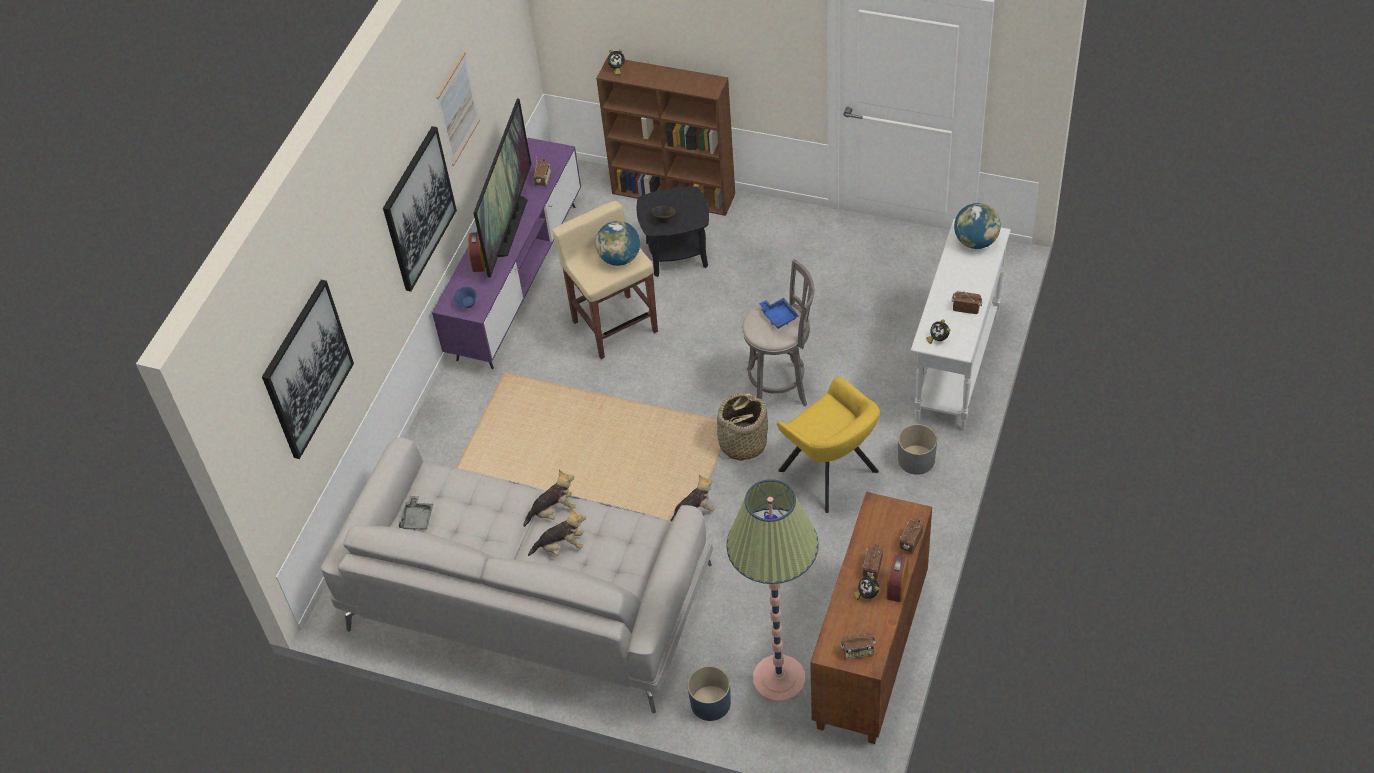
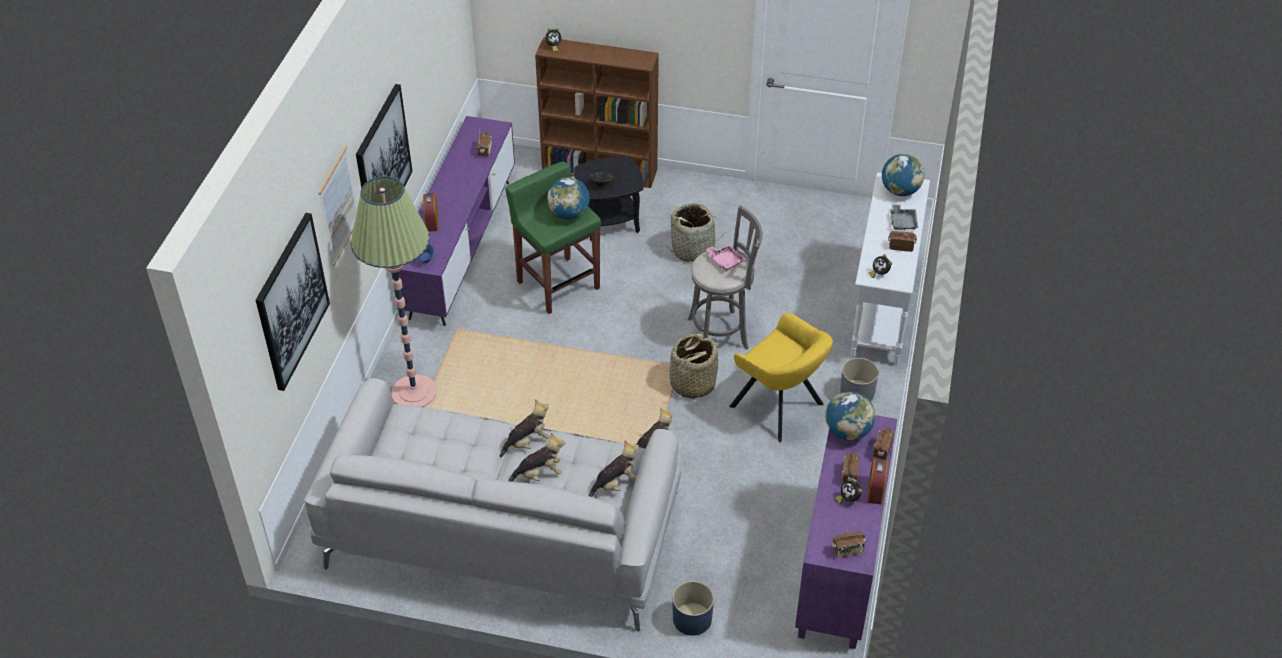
camera: 10 degrees left, 5 degrees down
(417, 518) = (394, 453): grey tray -> grey tray (902, 222)
(458, 108) = (415, 73): picture -> picture (339, 205)
(509, 226) = (457, 191): television -> none
(614, 325) = (557, 284): beige stool -> green stool
(637, 561) = (615, 484): none -> plush toy
(762, 289) = (693, 249): none -> basket
(778, 316) = (725, 261): blue tray -> pink tray
(779, 678) = (755, 593): floor lamp -> floor lamp (414, 392)
(871, 655) = (840, 568): brown cabinet -> purple cabinet
(877, 519) = (847, 431): none -> globe

